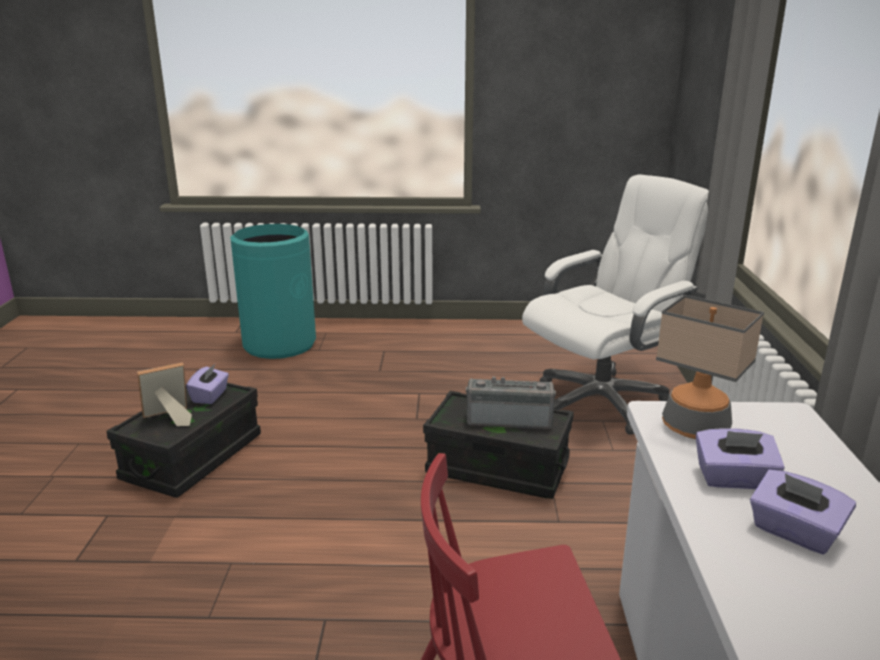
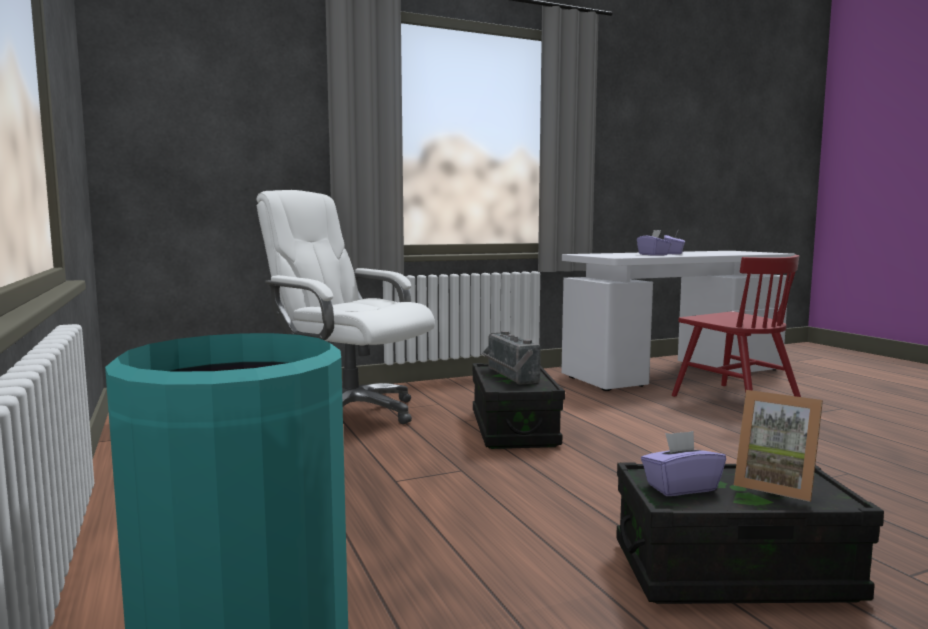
camera: 115 degrees left, 15 degrees down
(694, 427) = (620, 256): table lamp -> none

